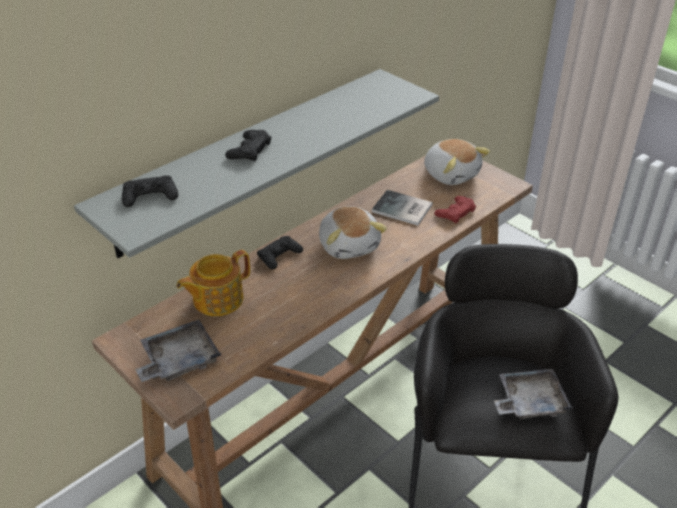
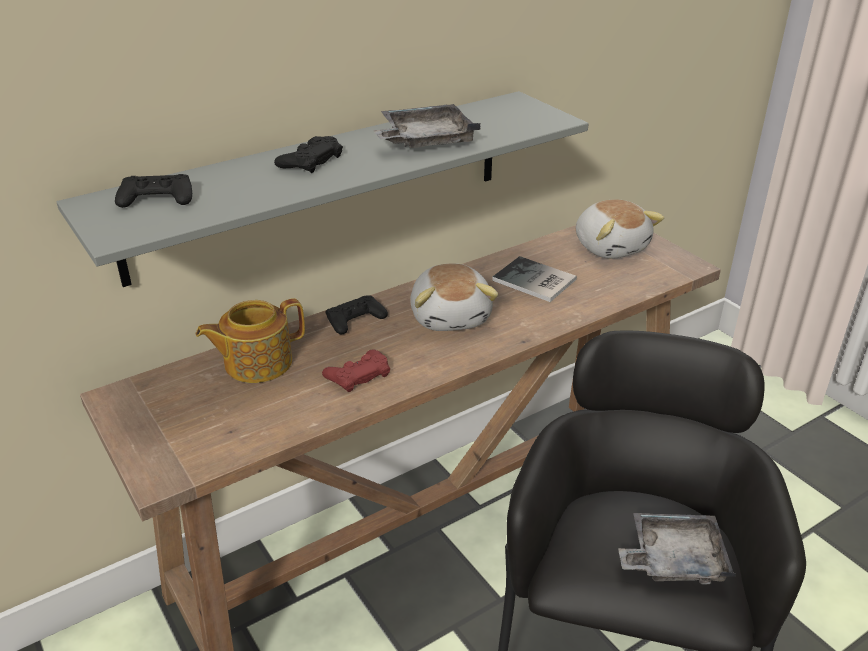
camera: 10 degrees right, 5 degrees down
(179, 360) = (179, 431): grey tray -> grey tray (425, 140)
(455, 212) = (605, 291): red game controller -> red game controller (358, 375)

